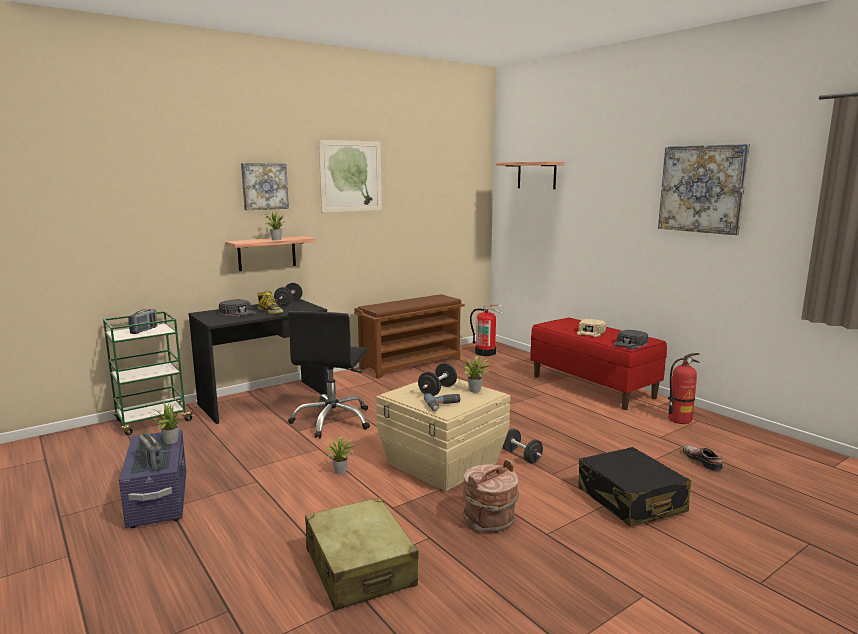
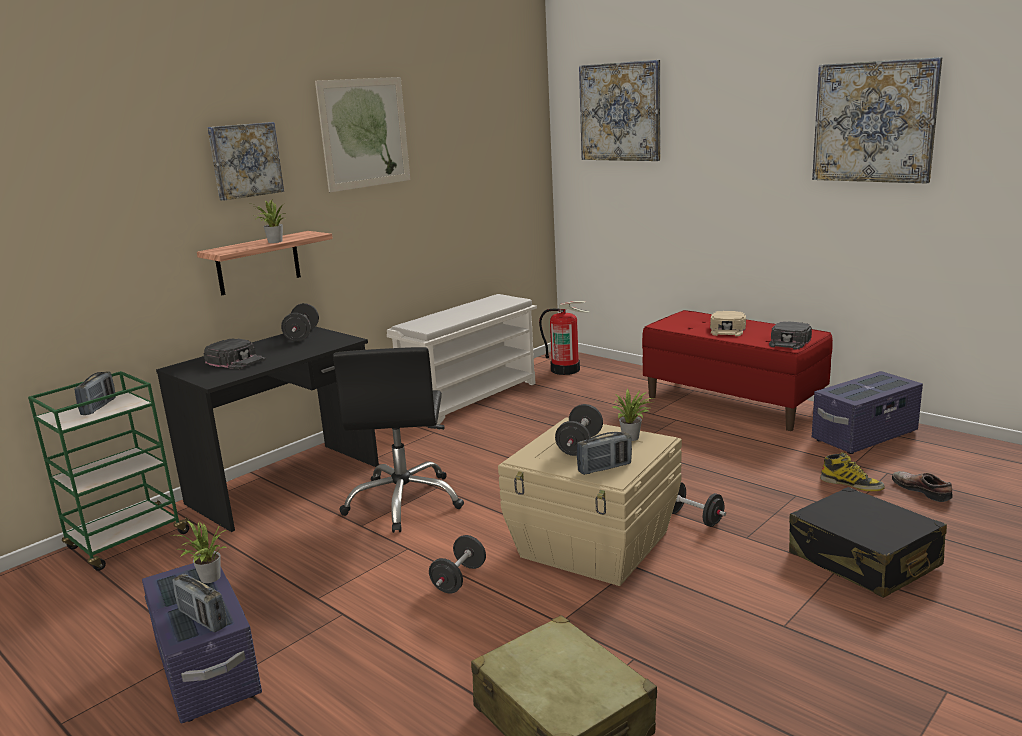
camera: 10 degrees left, 5 degrees up
(270, 311) = (285, 352): boot -> boot (851, 484)
(341, 471) = (459, 579): potted plant -> black dumbbell
(411, 363) = (471, 398): brown shoe rack -> white shoe rack
(444, 406) = (604, 468): power drill -> radio
(489, 520) = (701, 619): brown bucket -> none
(536, 175) = (620, 112): shelf -> picture
(679, 420) = (865, 436): fire extinguisher -> purple storage box

